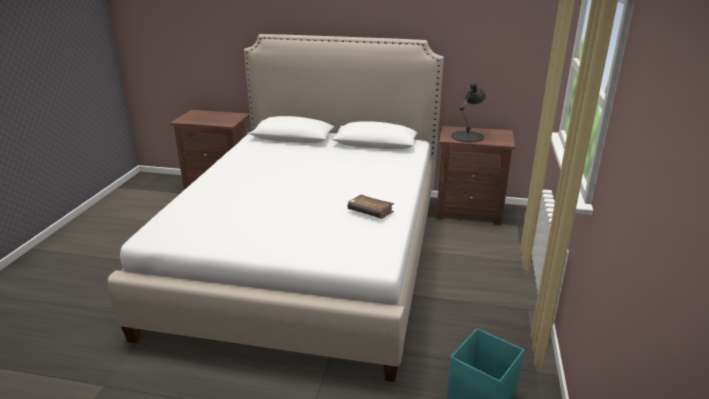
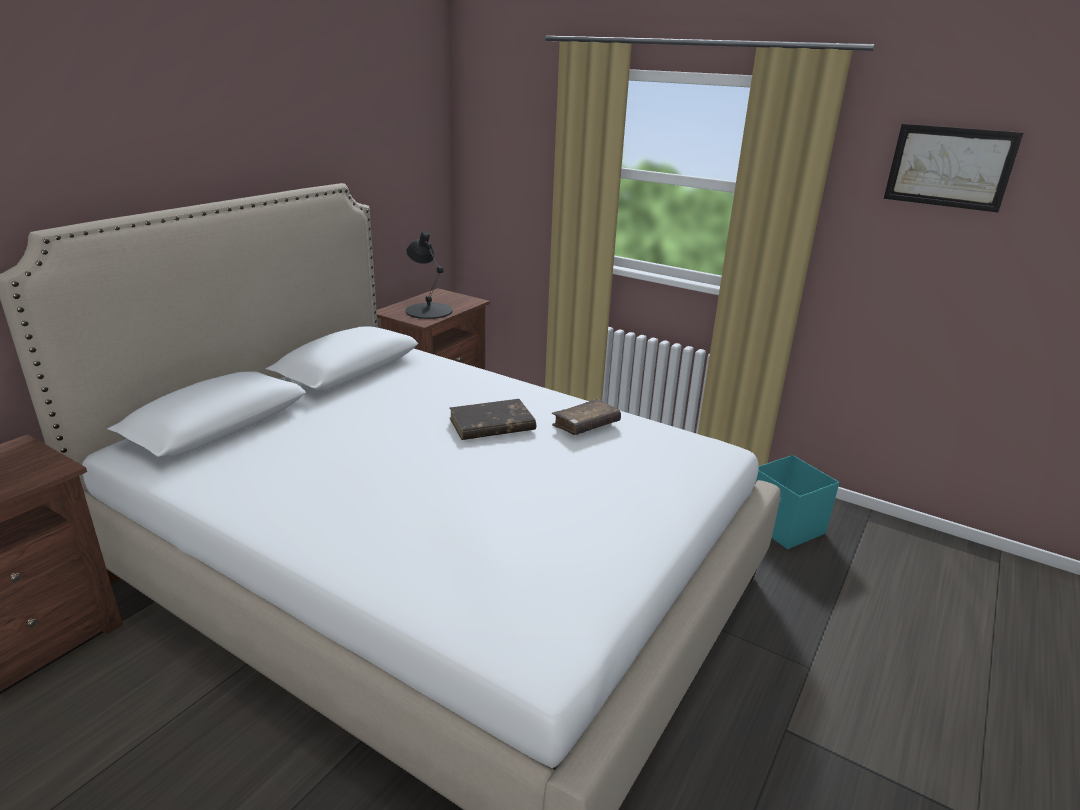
camera: 70 degrees left, 0 degrees up
(345, 187) = (491, 424): none -> brown book
(657, 108) = (949, 167): none -> picture

